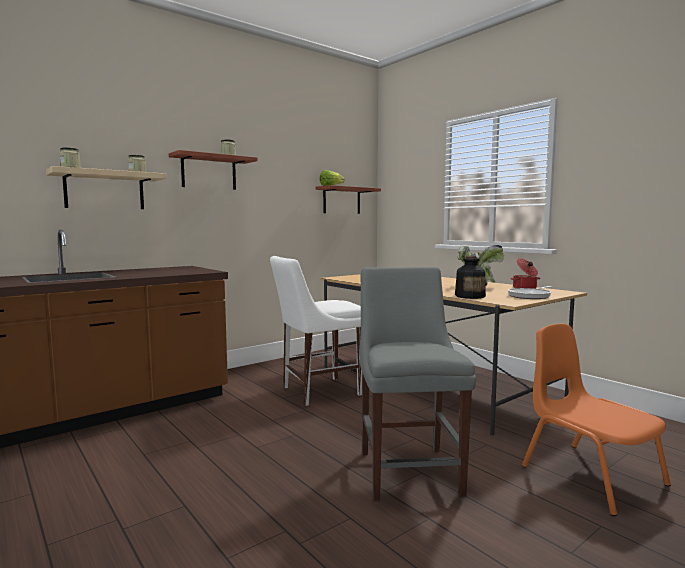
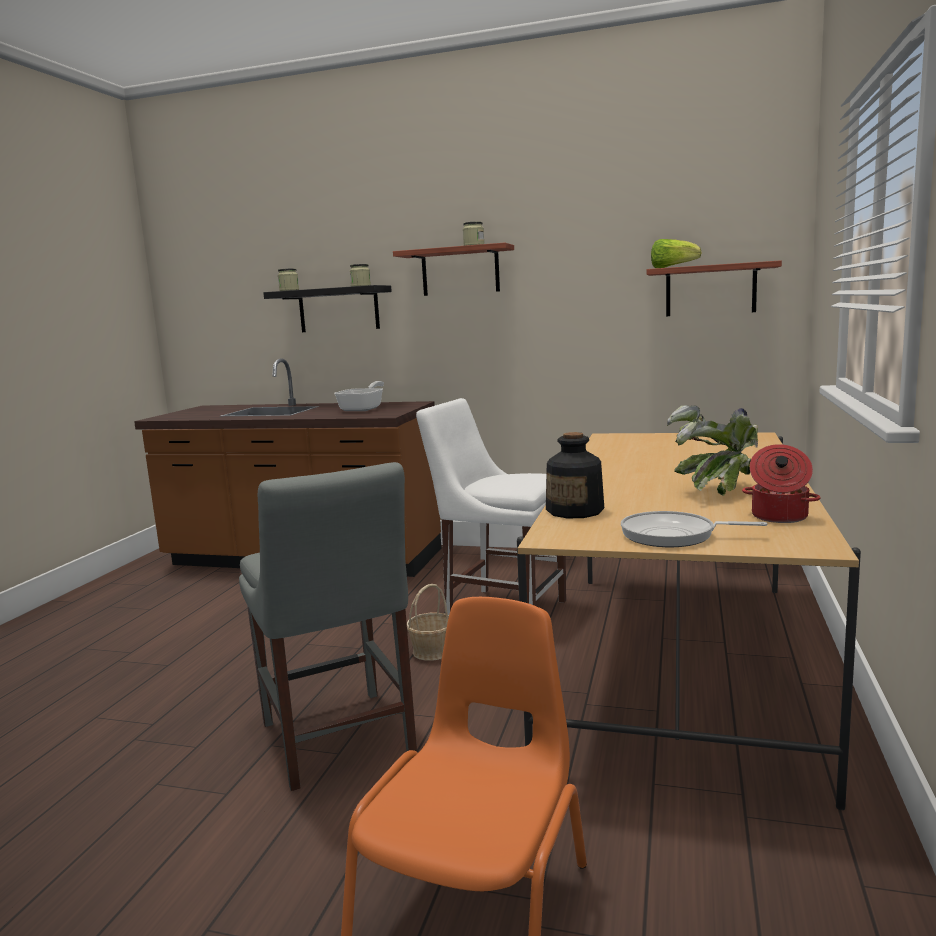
camera: 55 degrees right, 5 degrees up
(104, 190) = (338, 309): beige shelf -> black shelf
(163, 270) = (364, 408): none -> frying pan
(337, 419) = (432, 651): none -> basket
(408, 469) = (338, 742): grey chair -> grey chair turned 105 degrees clockwise

